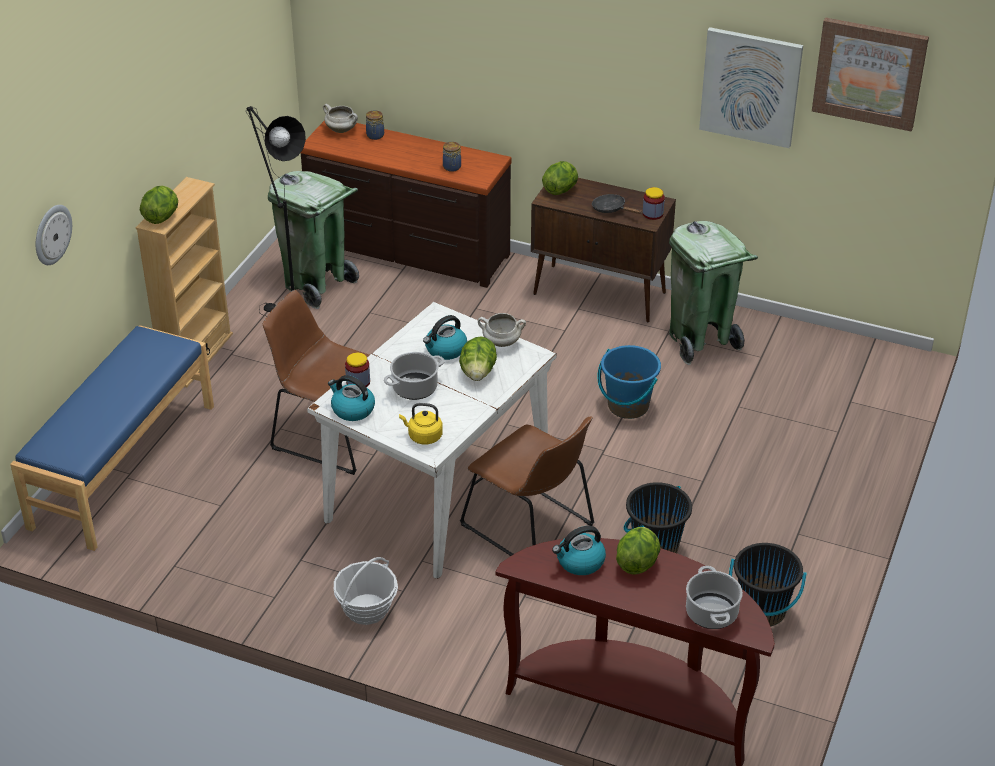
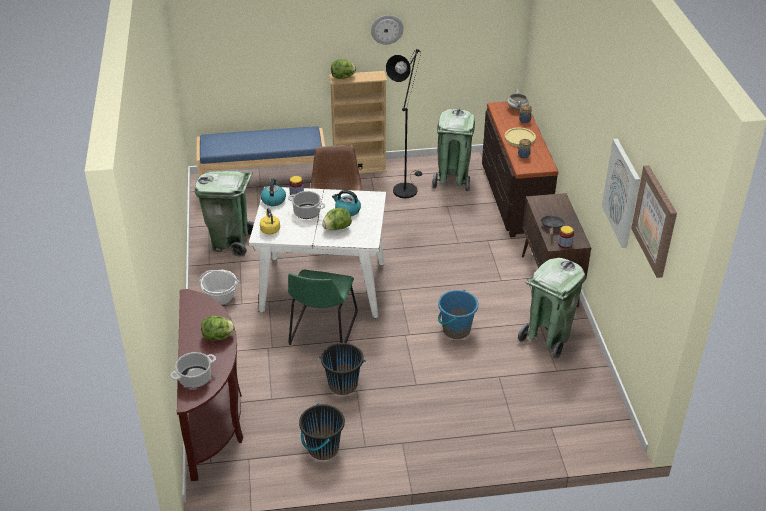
camera: 60 degrees right, 0 degrees up
(52, 234) = (260, 43): wall clock -> wall clock (387, 29)
(243, 554) = (230, 242): none -> green trash can
(410, 154) = (520, 138): none -> yellow plate
(501, 343) = (370, 226): white cooking pot -> none
(531, 528) = (322, 330): brown chair -> green chair
(561, 190) = (550, 201): lettuce -> none
(580, 562) = (205, 316): kettle -> none

